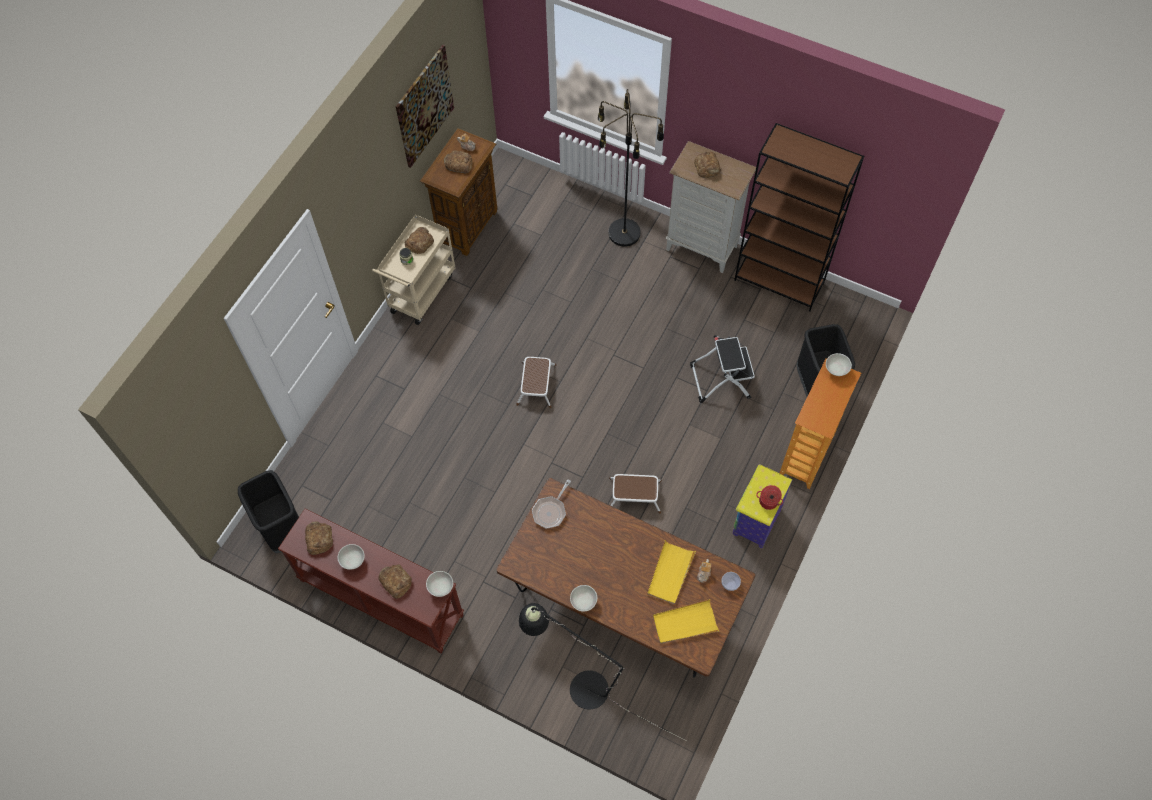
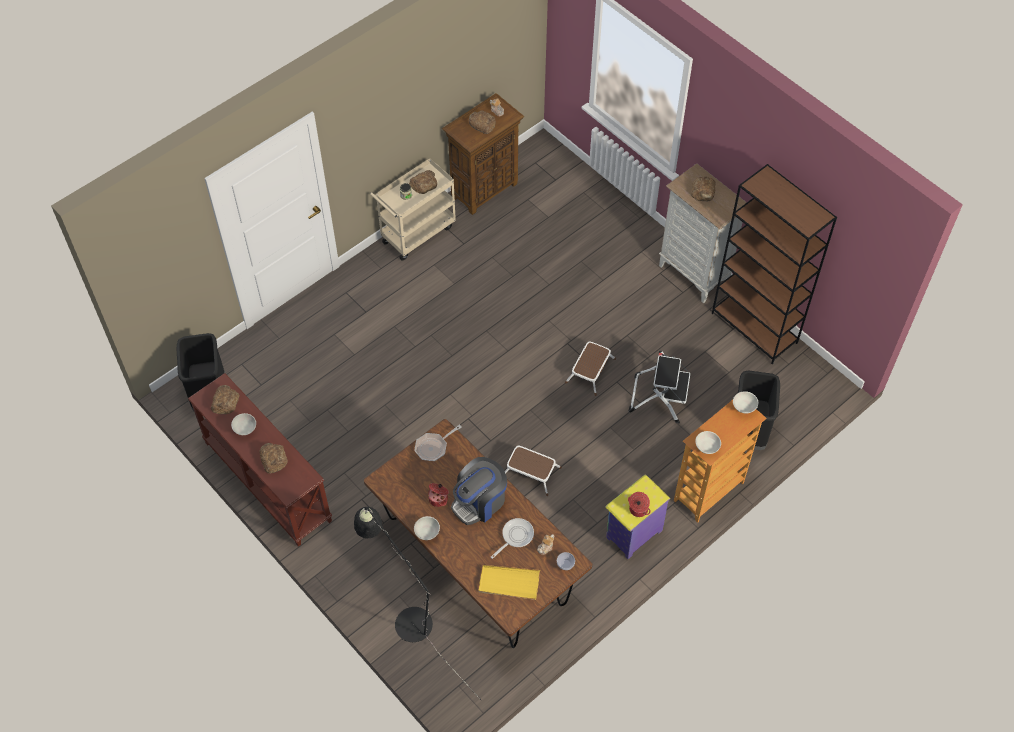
camera: 20 degrees right, 5 degrees down
(424, 106) = (461, 60): picture -> none
(441, 587) = (309, 477): white bowl -> white bowl (707, 447)
(536, 384) = (485, 346): brown step ladder -> brown step ladder (590, 370)
(579, 562) = (438, 498): none -> cooking pot
(620, 550) = (480, 502): none -> coffee machine
(623, 233) = (625, 239): floor lamp -> none
(670, 573) = (515, 536): yellow tray -> frying pan

